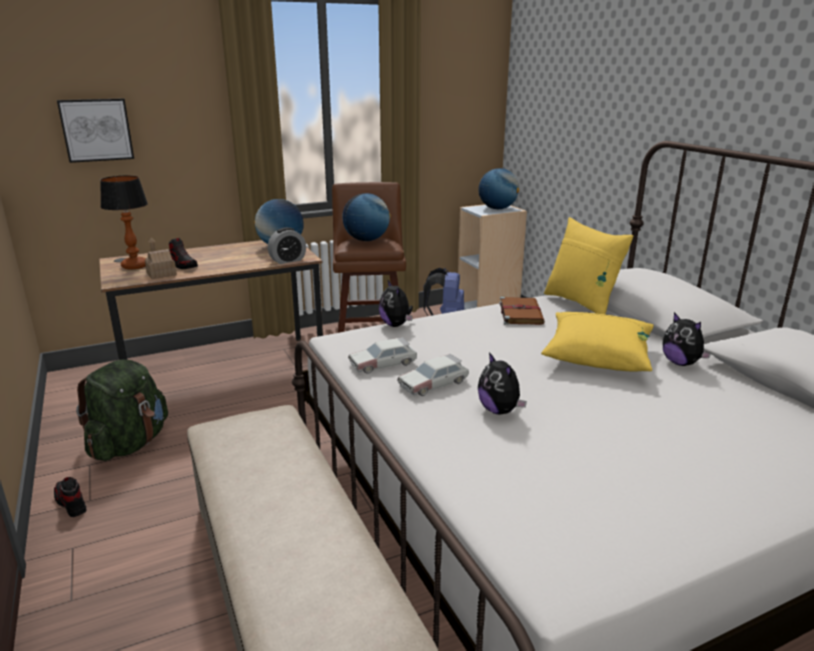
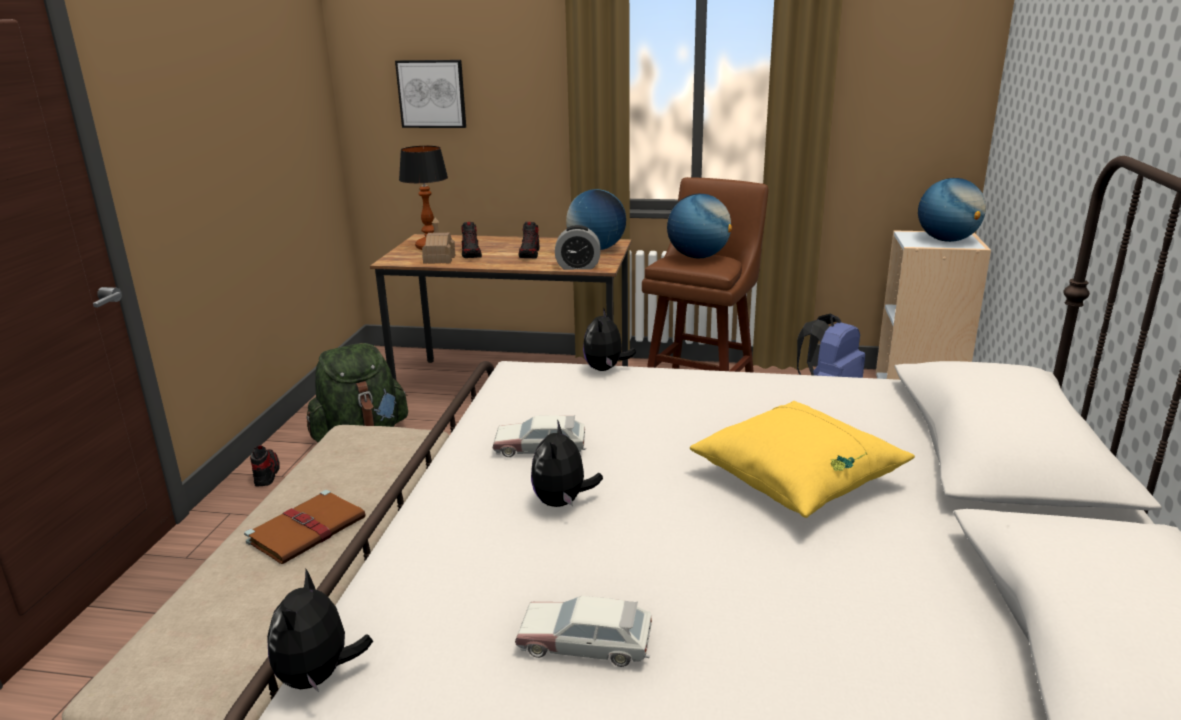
camera: 35 degrees right, 0 degrees up
(234, 258) = (530, 254): none -> shoe
(383, 363) = (524, 409): toy car -> toy car (586, 642)
(520, 313) = (784, 393): brown book -> brown book (308, 529)
(580, 304) = (895, 403): yellow pillow -> none
(681, 363) = (916, 527): plush toy -> plush toy (319, 676)

